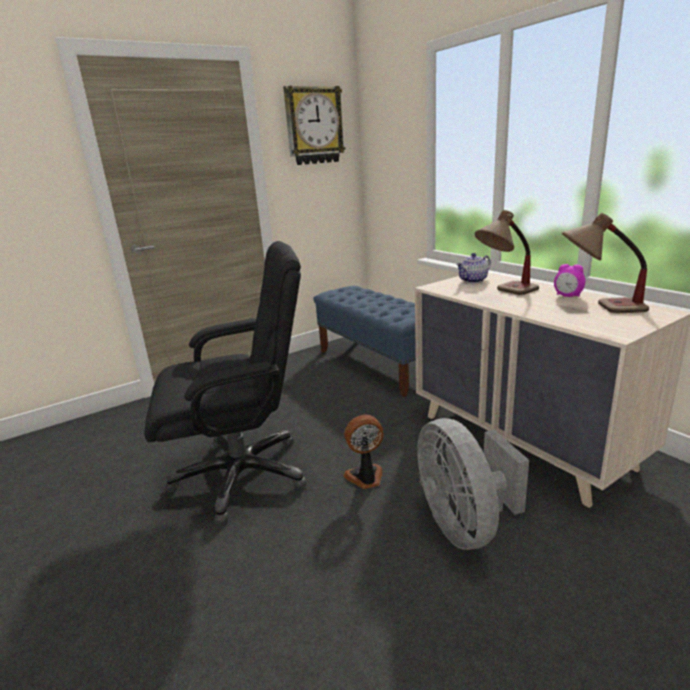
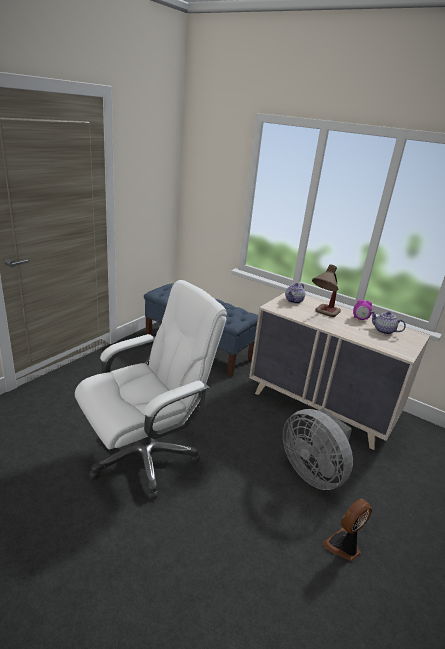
camera: 25 degrees left, 5 degrees up
(243, 474) = (145, 456): black office chair -> white office chair
(314, 126) = (151, 154): wall clock -> none
(366, 478) = (237, 447): fan -> fan (344, 546)
(599, 308) = (383, 331): table lamp -> teapot

